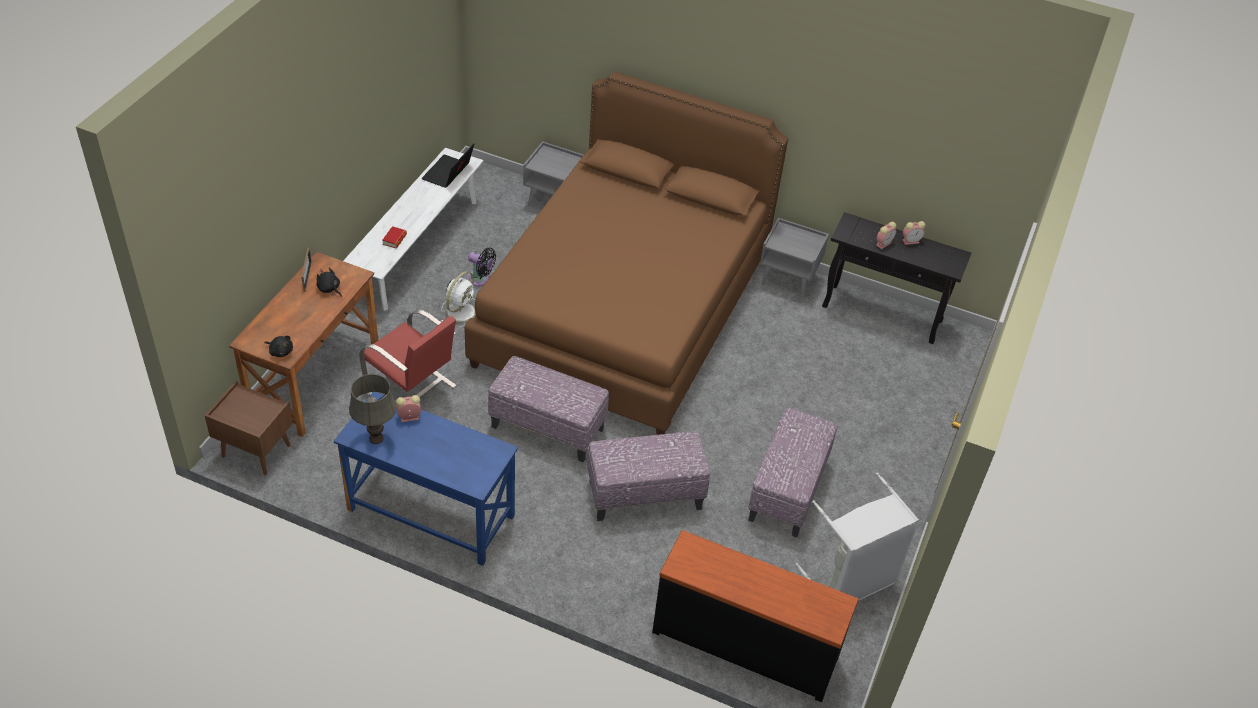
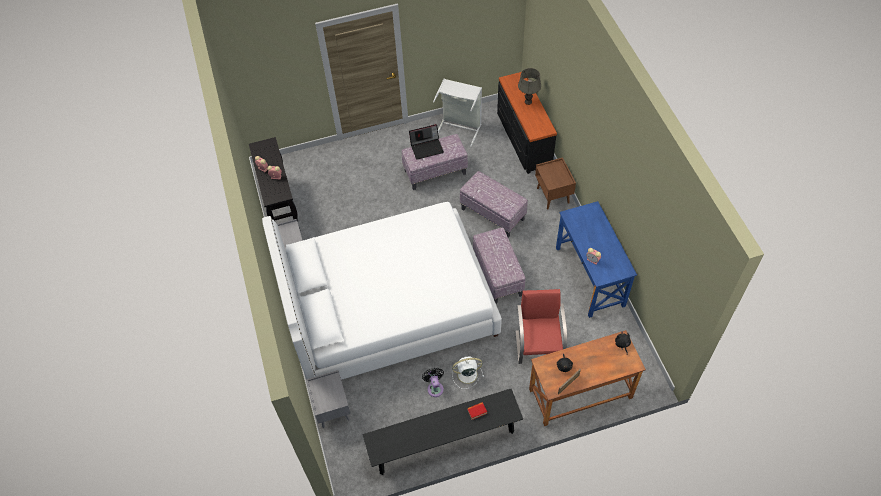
camera: 125 degrees left, 10 degrees up
(255, 451) = (644, 372): brown nightstand -> brown nightstand (553, 196)
(376, 438) = (617, 261): grey table lamp -> grey table lamp (528, 102)
(417, 248) = (444, 441): white bench -> black bench
(448, 173) = (394, 440): laptop -> laptop (427, 147)
(623, 309) = (388, 306): brown bed -> white bed

